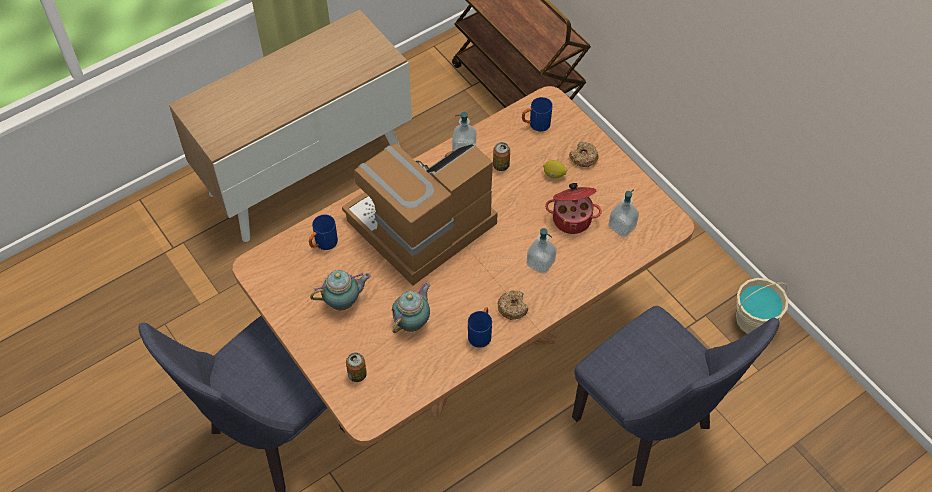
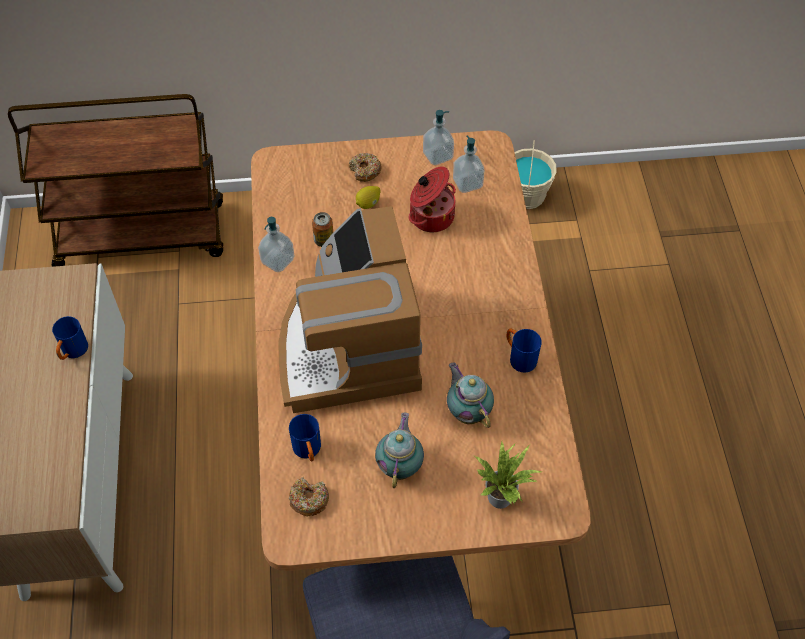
camera: 60 degrees left, 0 degrees up
(357, 374) = (502, 496): can -> potted plant
(512, 307) = (505, 315): donut -> donut (309, 499)
(535, 125) = (294, 187): blue mug -> blue mug (73, 352)
(540, 263) = (467, 267): soap dispenser -> soap dispenser (438, 156)
(649, 430) = (589, 330): blue chair -> none

